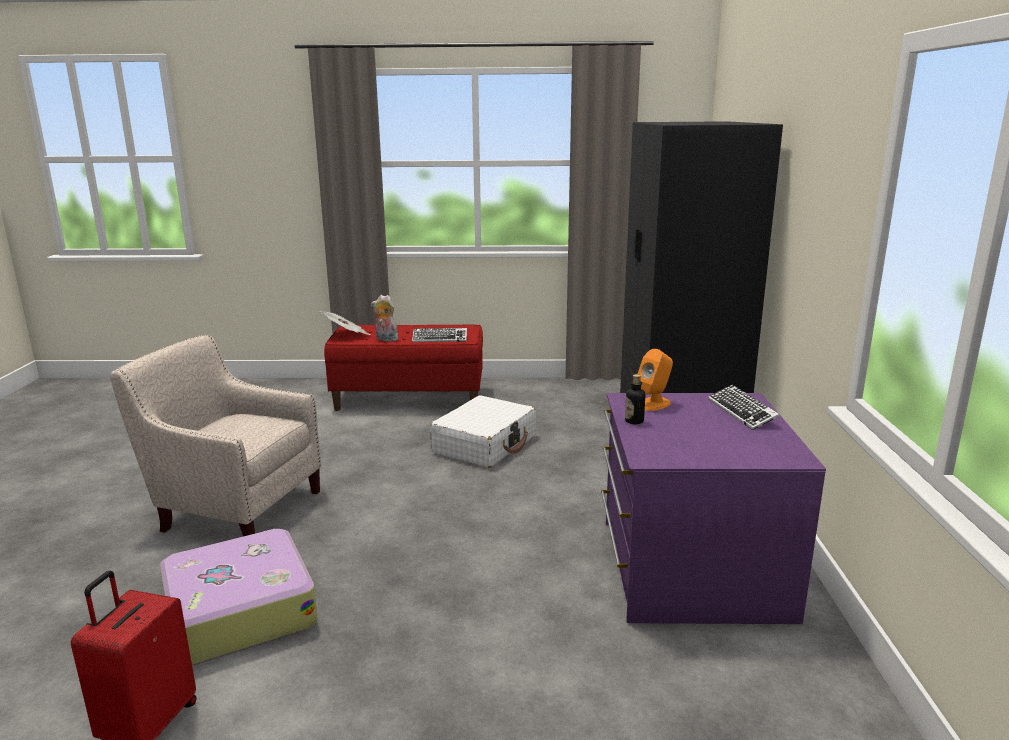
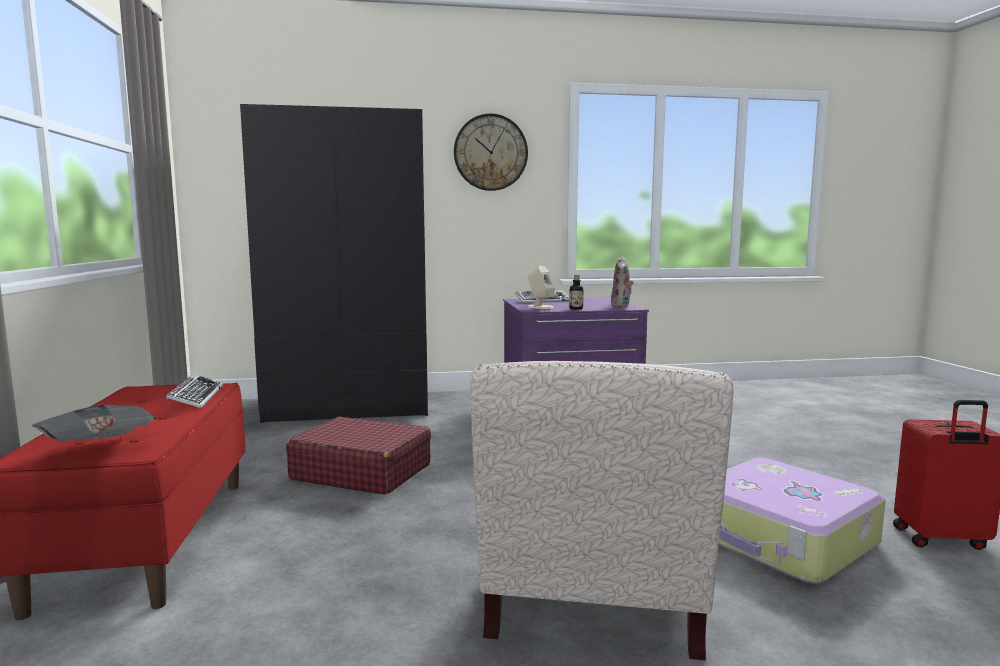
camera: 100 degrees left, 10 degrees down
(385, 339) = (168, 423): plush toy -> plush toy (621, 306)
(485, 444) = (361, 472): white suitcase -> red suitcase
(653, 404) = (540, 307): orange speaker -> beige speaker
(823, 168) = (490, 152): none -> wall clock

